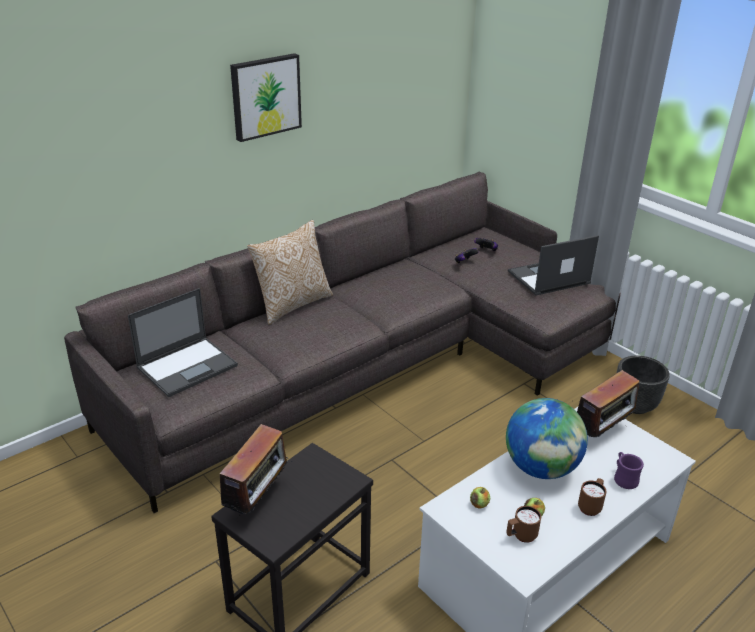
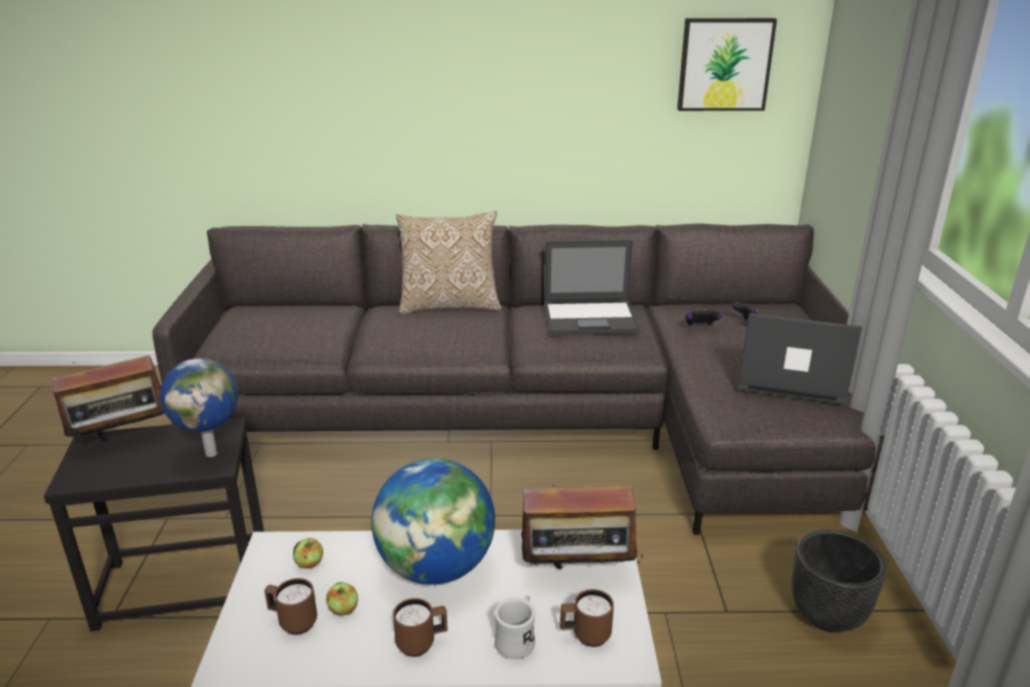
camera: 40 degrees right, 5 degrees down
(188, 366) = (278, 320): laptop -> laptop (591, 318)
(265, 96) = (471, 51): picture -> picture (724, 64)
(334, 474) = (212, 452): none -> globe
(623, 478) = (517, 639): purple mug -> white mug
(645, 459) = (585, 636): none -> brown mug

